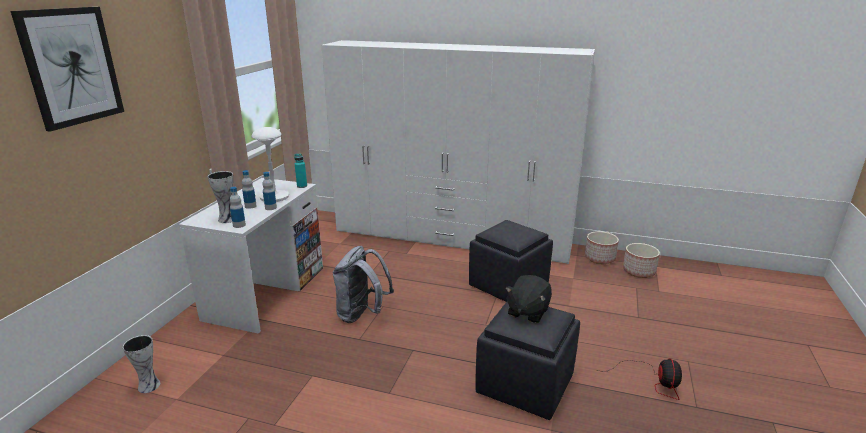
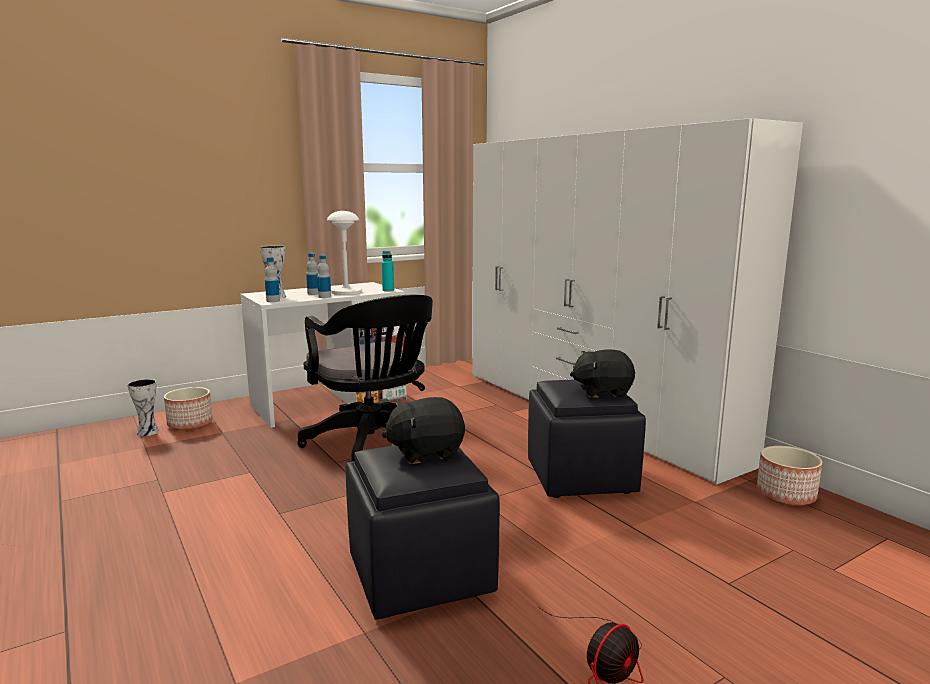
camera: 40 degrees right, 10 degrees down
(71, 66) = (167, 125): picture -> none
(362, 315) = (373, 445): grey backpack -> black office chair
(525, 231) = (602, 391): none -> black plush toy
(638, 271) = (837, 532): planter -> planter (190, 424)

